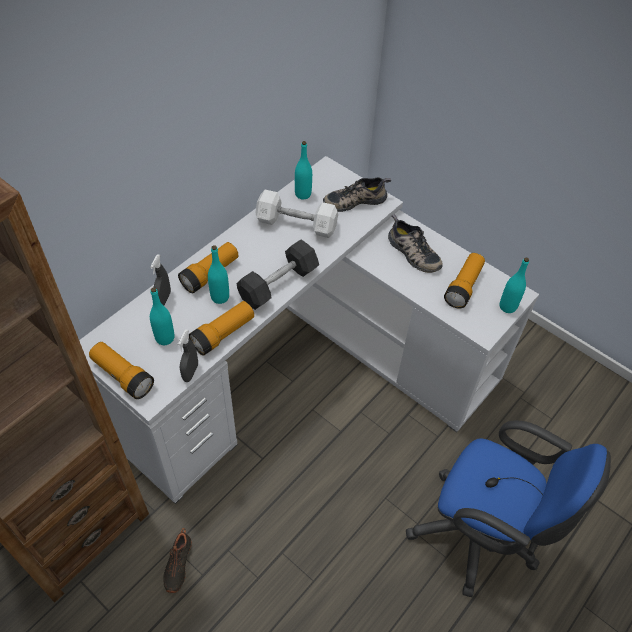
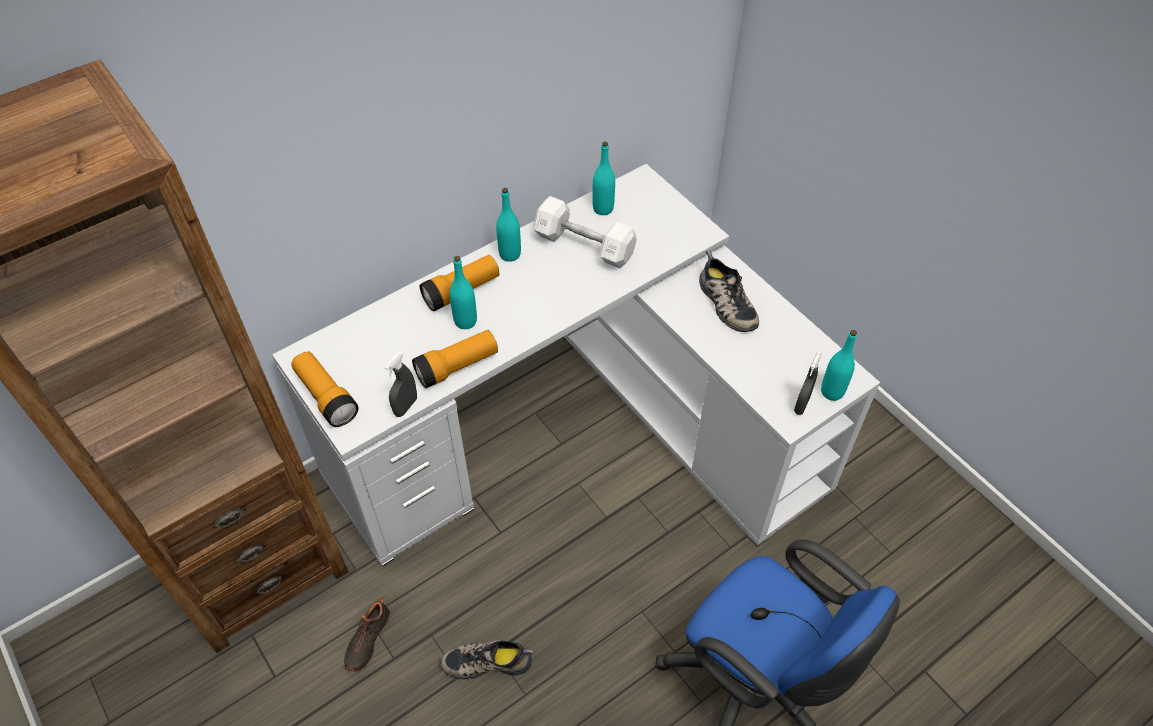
camera: 15 degrees right, 0 degrees up
(164, 299) = (398, 313): grey spray bottle -> grey spray bottle (801, 404)
(165, 338) = (387, 360): turquoise bottle -> turquoise bottle (510, 254)
(278, 284) = (541, 316): black dumbbell -> none
(355, 200) = (667, 225): shoe -> shoe (487, 661)
(463, 287) = (780, 357): flashlight -> none

